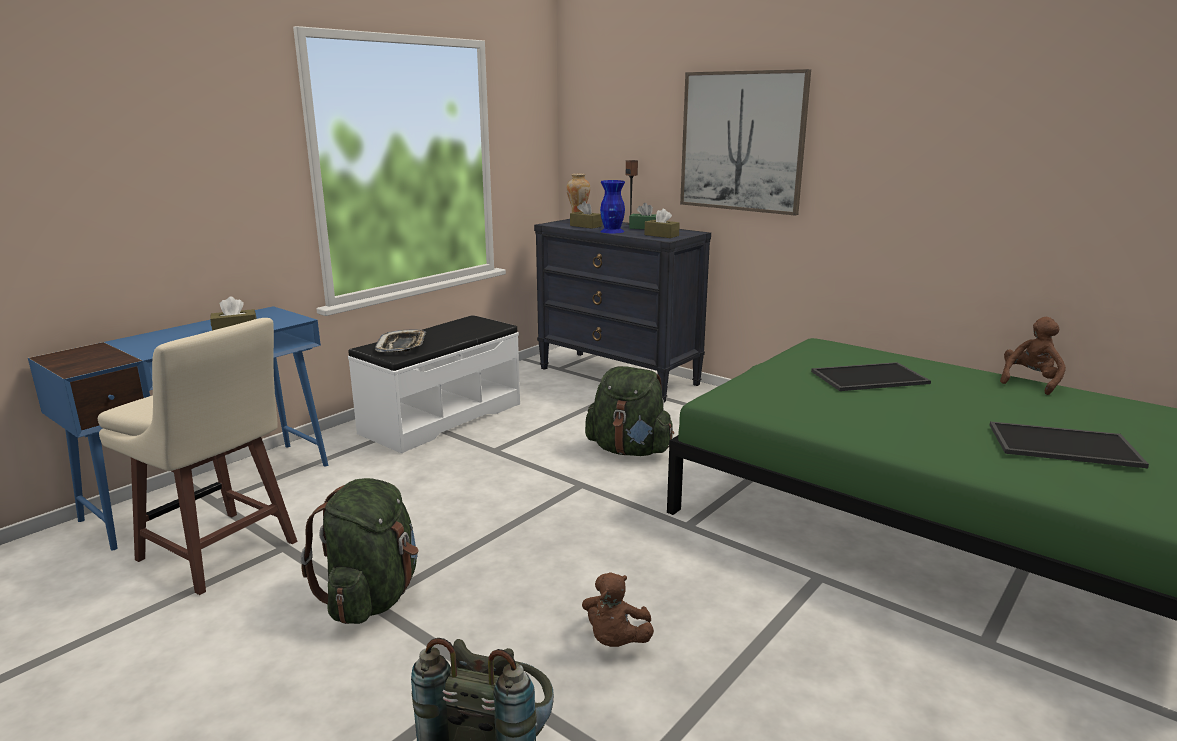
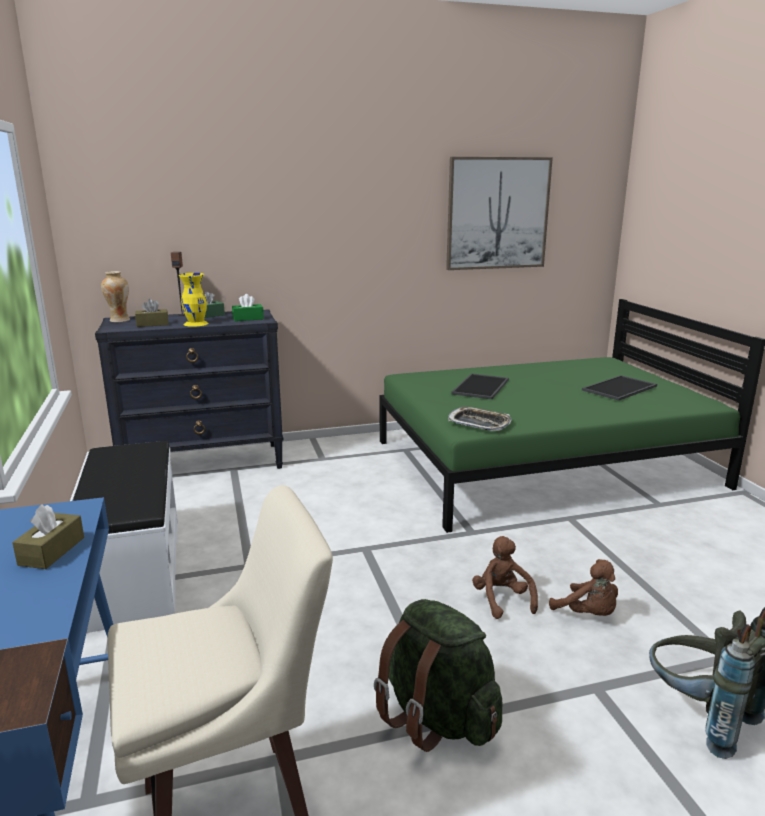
camera: 55 degrees left, 0 degrees up
(402, 346) = (119, 501): tray -> tray (479, 423)
(612, 231) = (196, 323): blue vase -> yellow vase
(629, 450) = (338, 509): green backpack -> none
(661, 235) = (248, 318): brown tissue box -> green tissue box
(742, 142) = (287, 227): picture -> picture (497, 213)
(1030, 382) = (531, 364): brown plush toy -> brown plush toy (502, 600)

